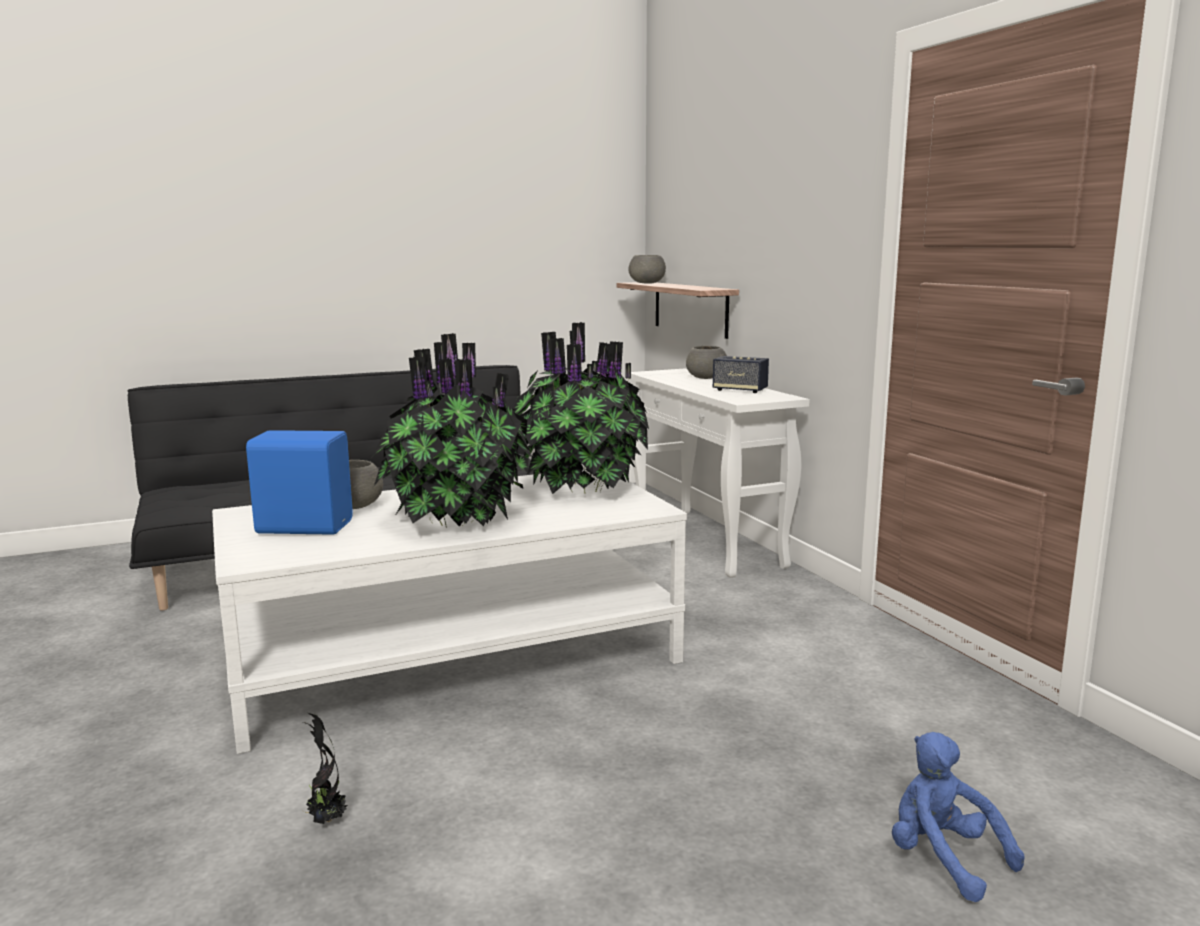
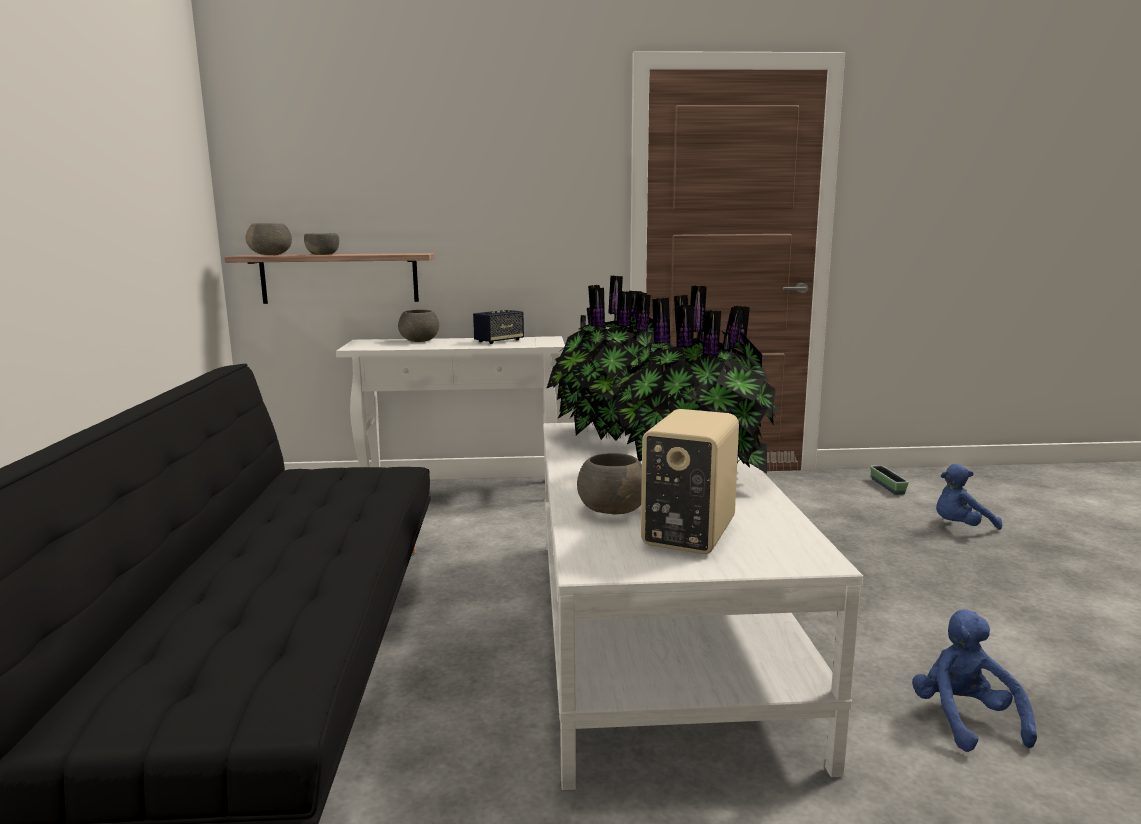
camera: 70 degrees left, 0 degrees up
(304, 526) = (685, 533): blue speaker -> beige speaker
(326, 820) = (964, 719): potted plant -> blue plush toy
(667, 285) = (323, 254): none -> grey bowl
(1085, 787) = (887, 486): none -> planter

